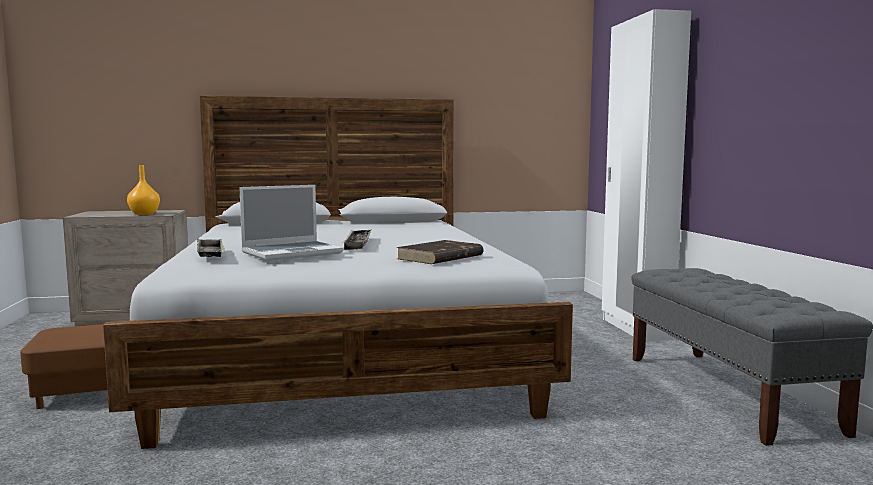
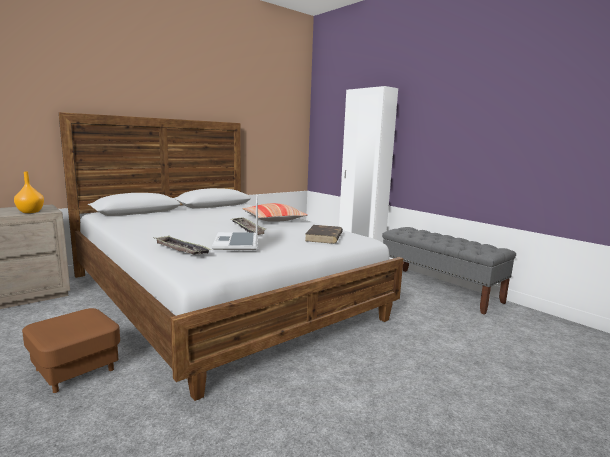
camera: 30 degrees left, 5 degrees up
(293, 253) = (237, 243): laptop -> laptop turned 150 degrees clockwise
(427, 237) = (273, 219): none -> pillow

